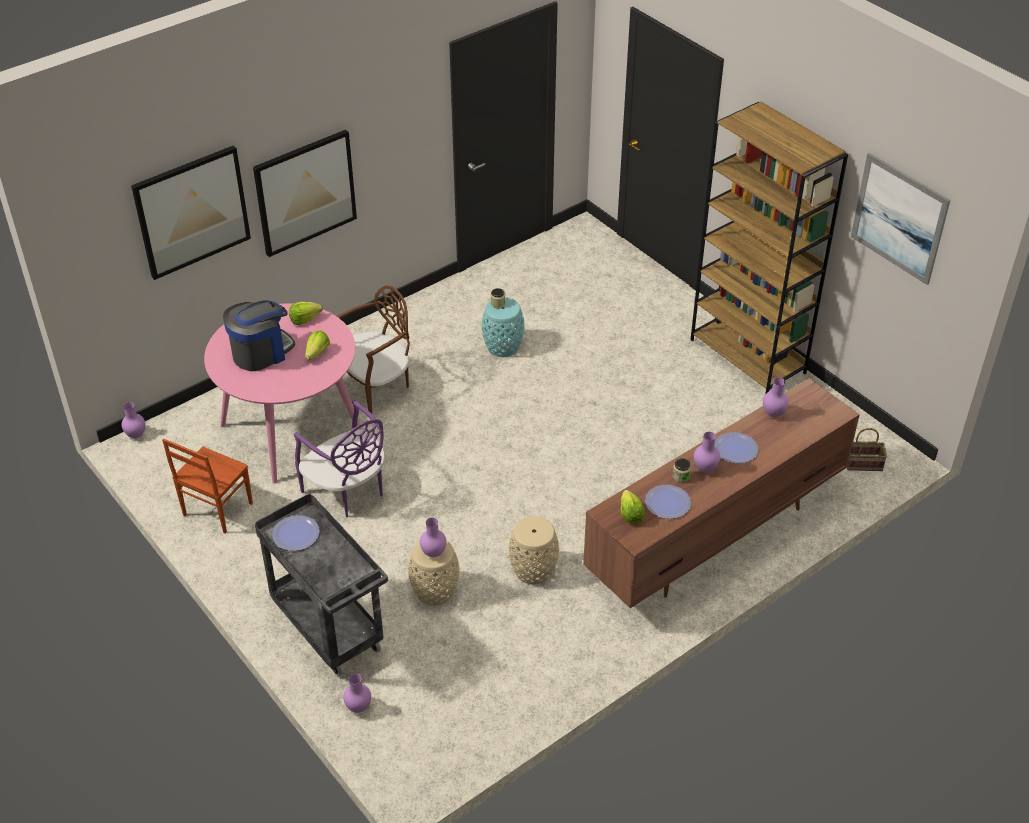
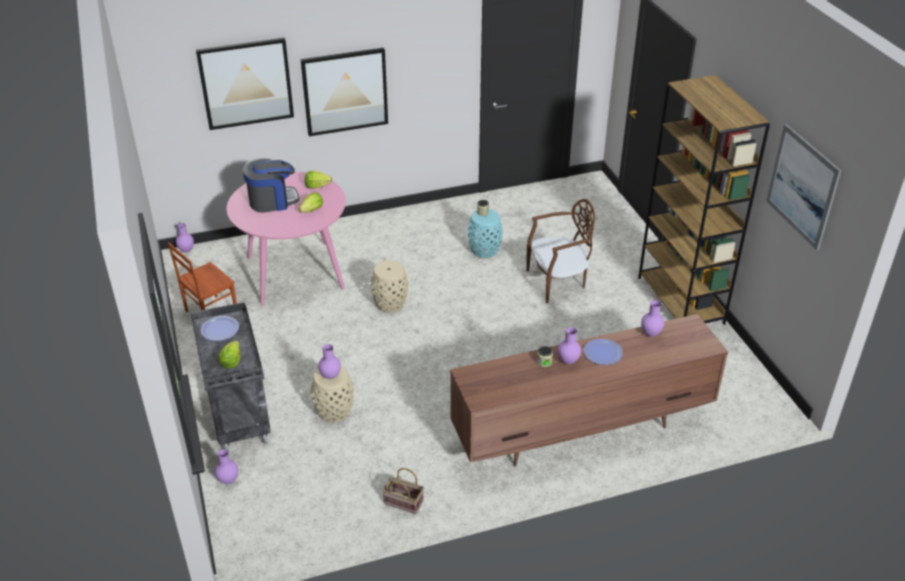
camera: 20 degrees right, 5 degrees down
(347, 491) = (310, 323): purple chair -> none
(376, 387) = (373, 257): brown chair -> brown chair (558, 282)
(533, 570) = (419, 416): beige stool -> beige stool (390, 303)
(630, 515) = (485, 380): lettuce -> lettuce (231, 361)
(667, 503) = (521, 379): plate -> none
(862, 464) = (741, 406): basket -> basket (402, 502)

